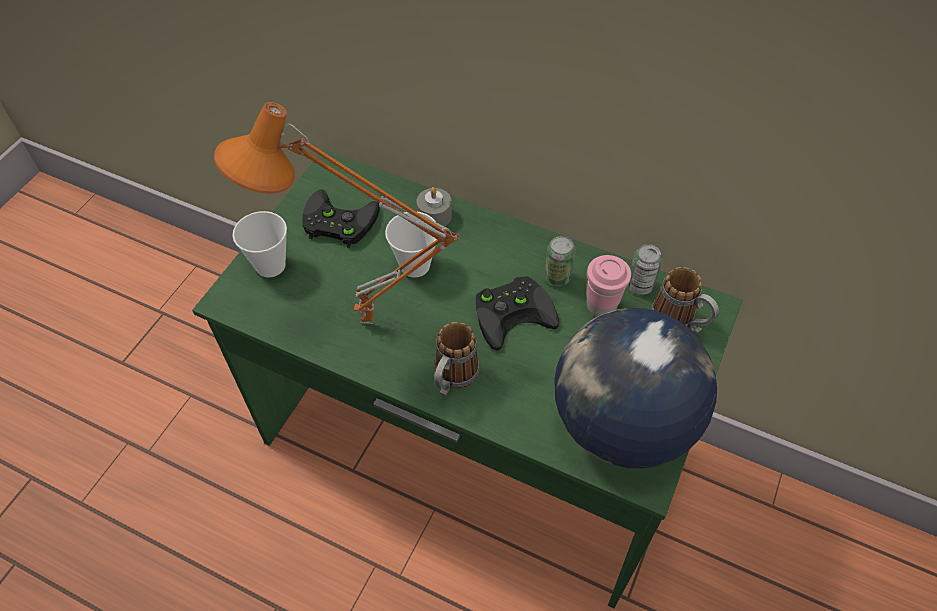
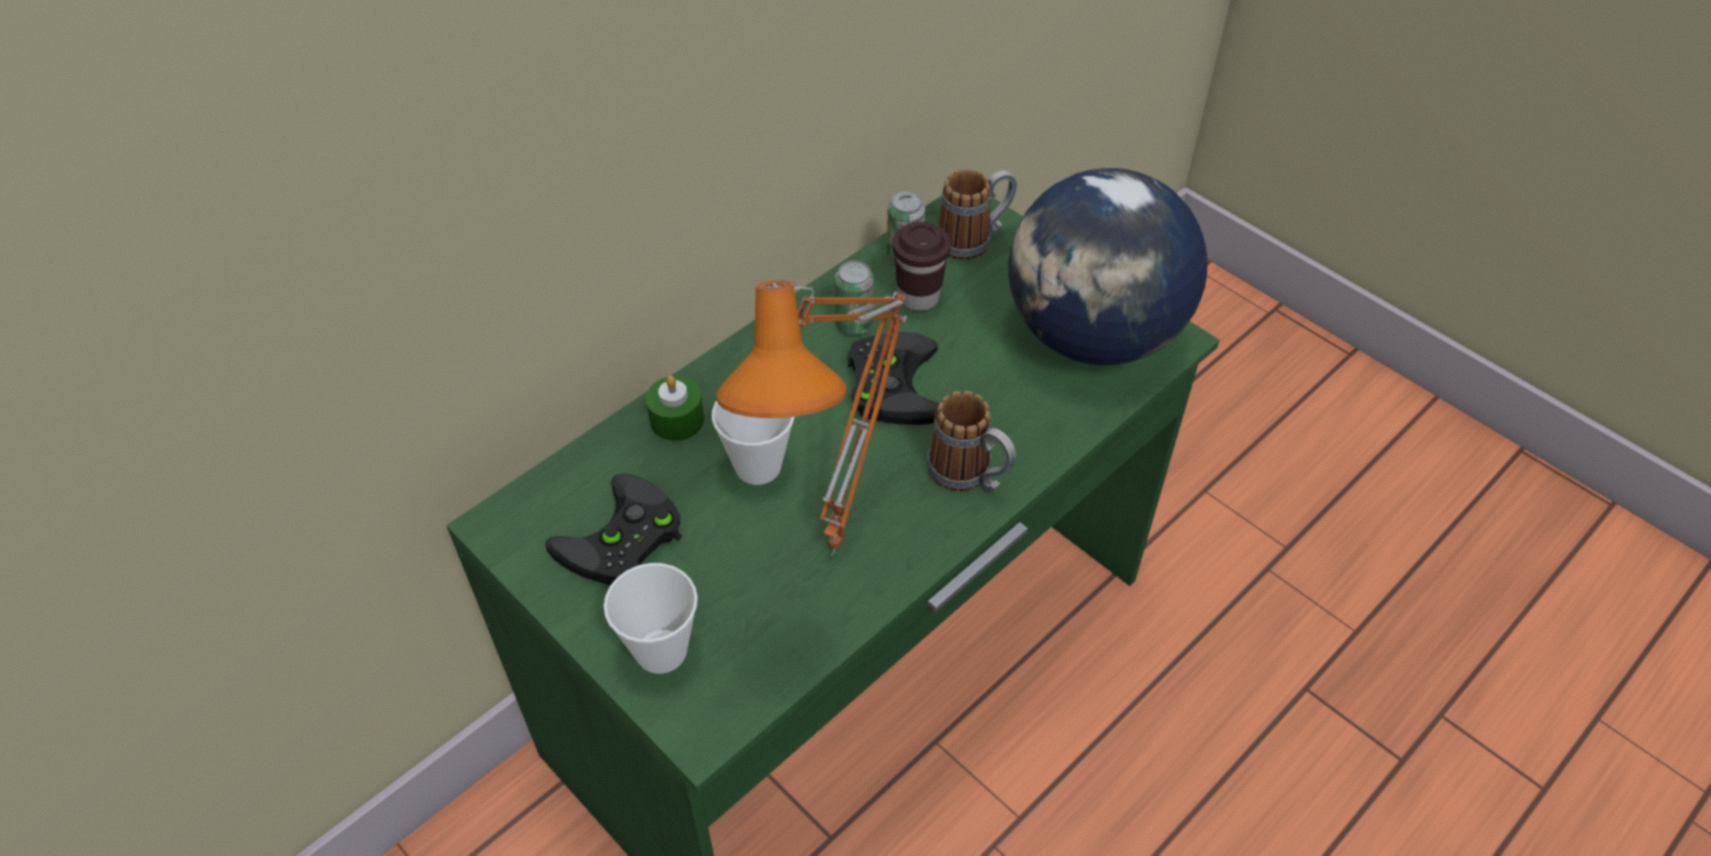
camera: 70 degrees left, 5 degrees down
(434, 216) = (677, 420): grey candle -> green candle
(601, 305) = (918, 297): pink cup -> brown cup

